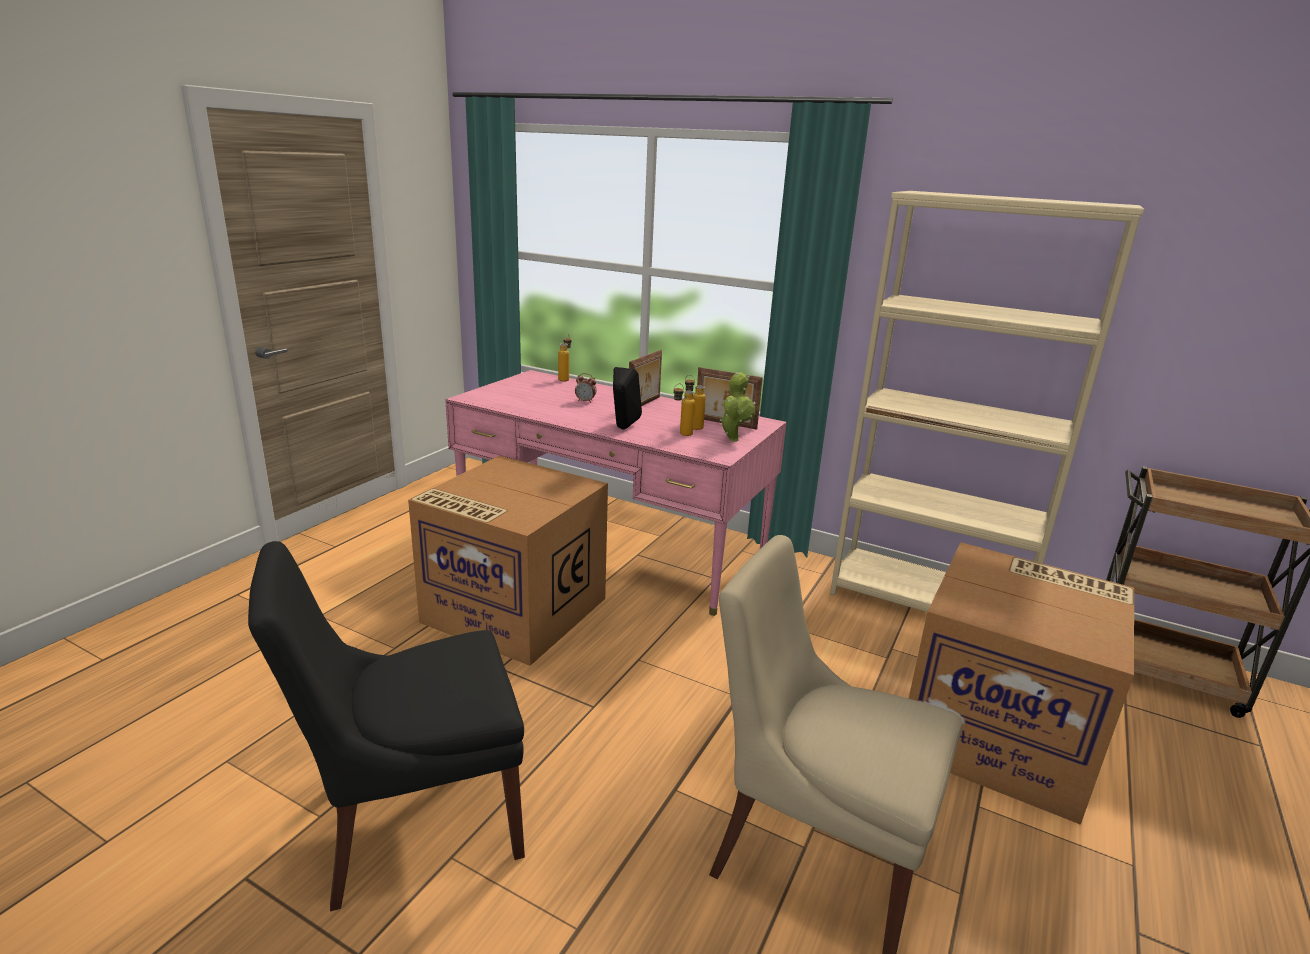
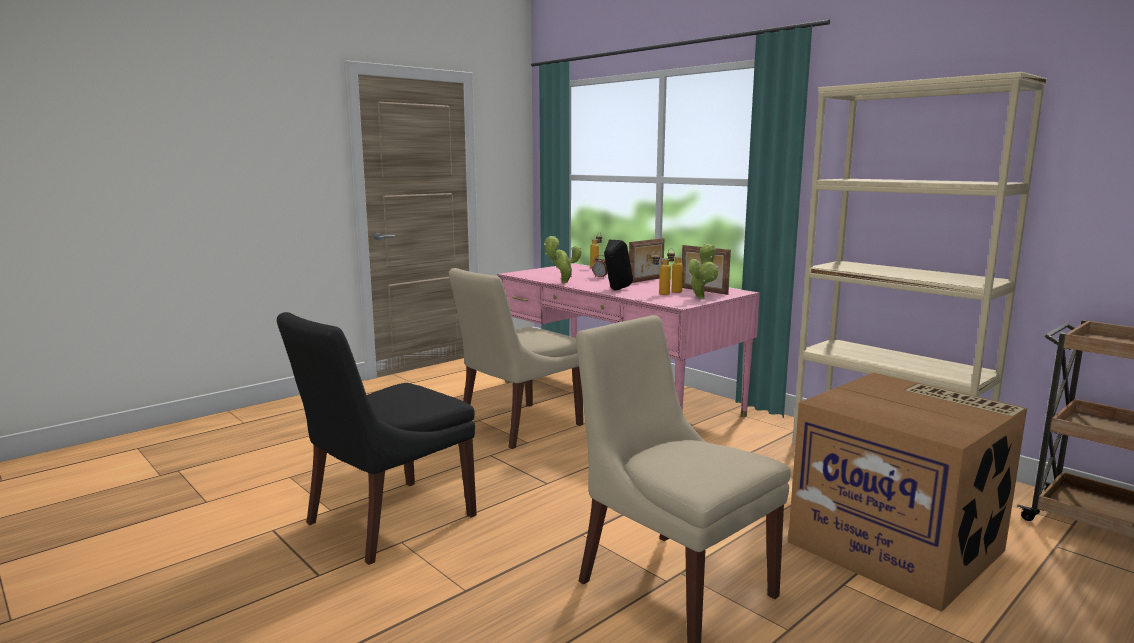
camera: 20 degrees right, 10 degrees down
(413, 822) = (386, 522): black chair -> black chair turned 45 degrees counterclockwise
(512, 610) = (517, 426): cardboard box -> beige chair
(545, 416) = (562, 283): none -> potted plant

